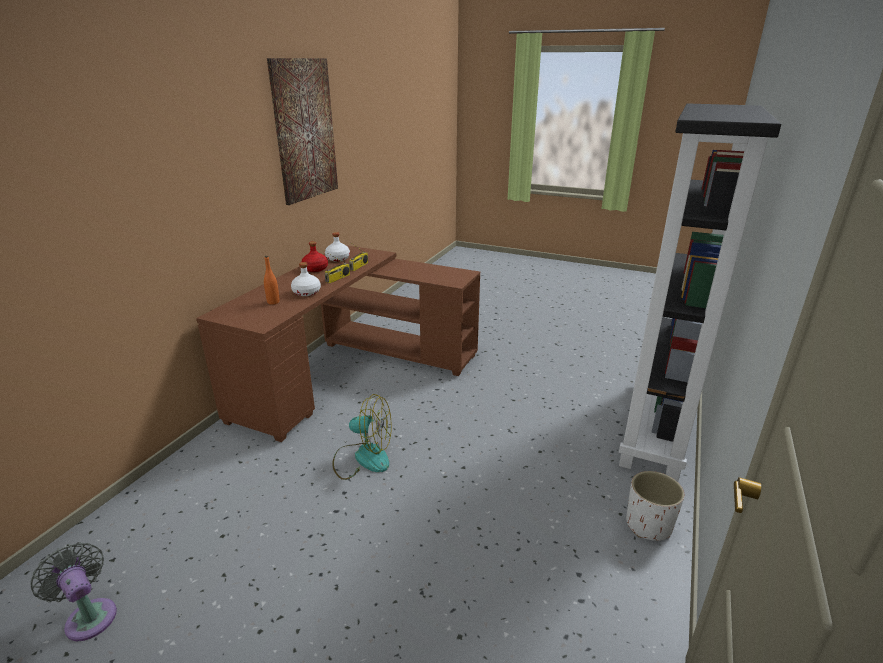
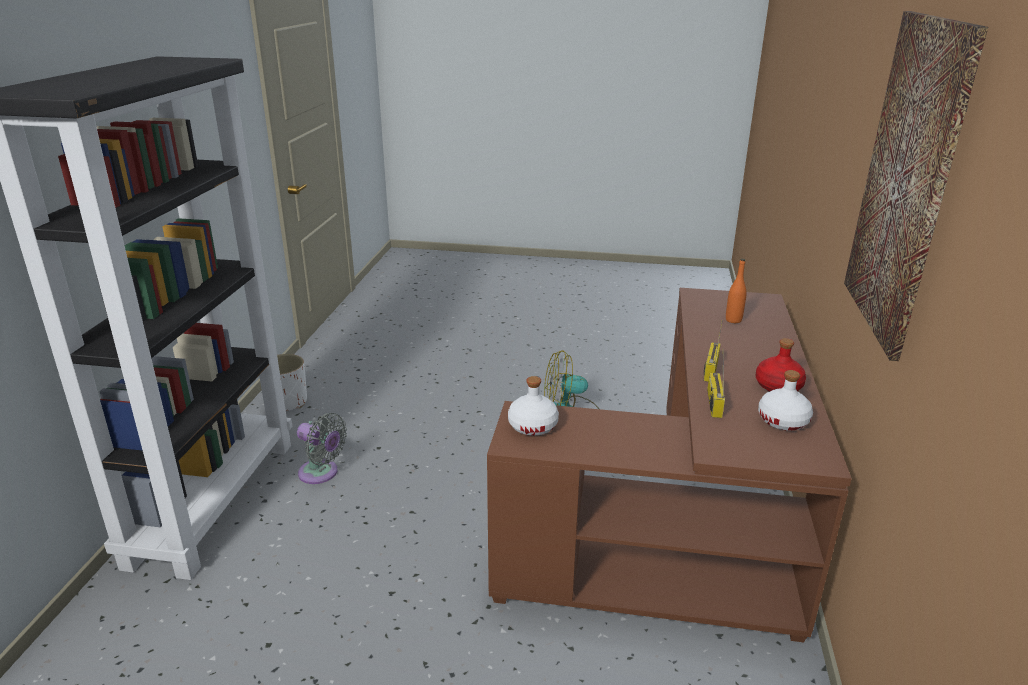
camera: 165 degrees right, 0 degrees up
(89, 616) = (663, 319): grey fan -> grey fan (321, 473)
(306, 292) = (716, 338): white bottle -> white bottle (533, 426)

